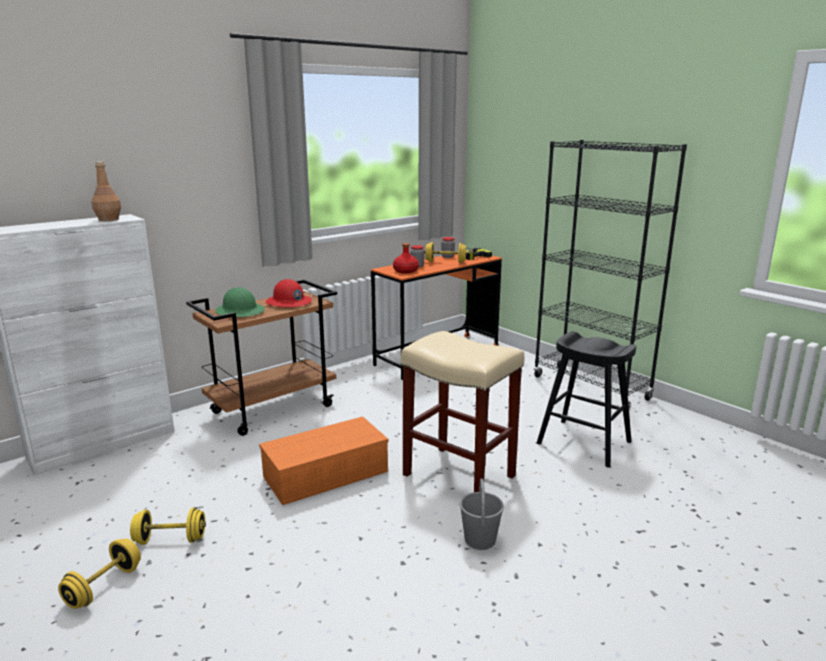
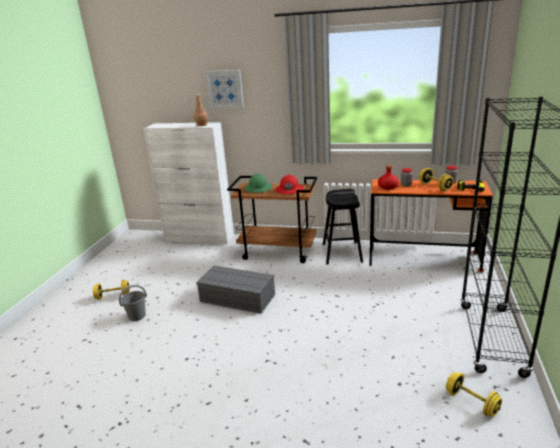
camera: 55 degrees right, 5 degrees up
(134, 154) = (225, 89): none -> picture
(170, 539) = (151, 291): yellow dumbbell -> yellow dumbbell (471, 402)
(327, 473) = (239, 297): orange storage box -> grey storage box
(460, 475) = (286, 338): beige stool -> none
(480, 539) = (229, 375): grey bucket -> grey bucket (137, 316)
(584, 443) = (394, 370): black stool -> black stool (342, 253)

